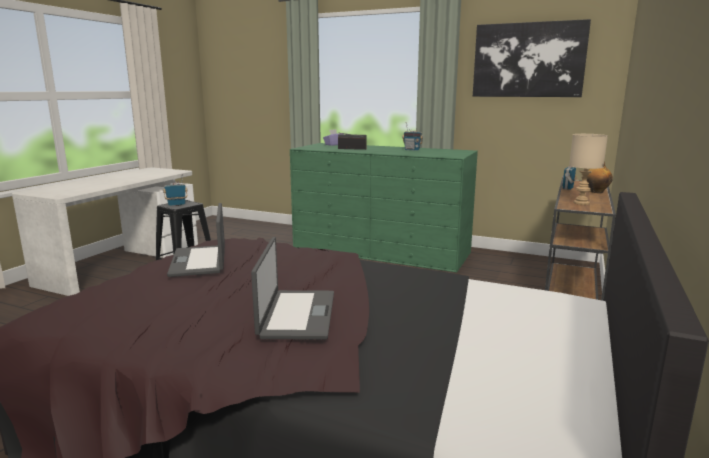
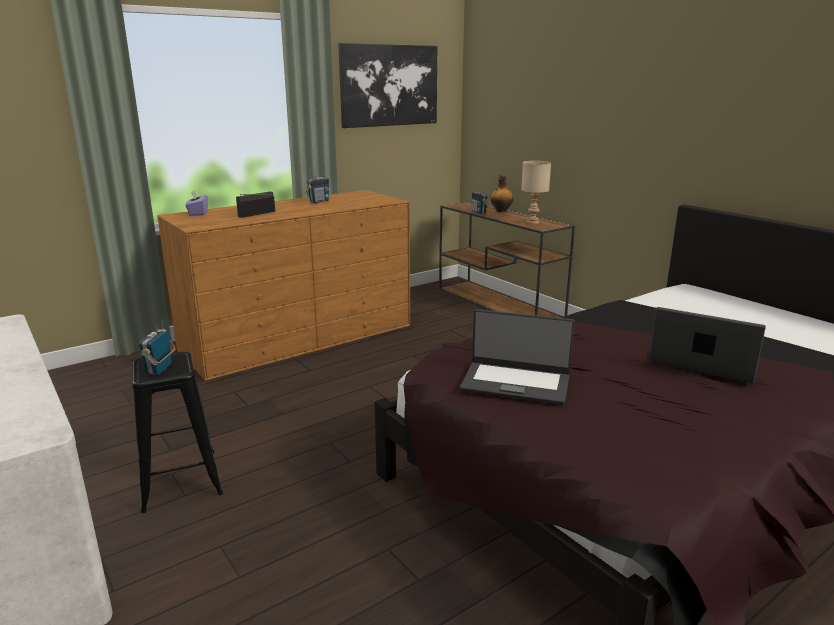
camera: 60 degrees left, 5 degrees up
(381, 250) = (299, 337): green dresser -> brown dresser

